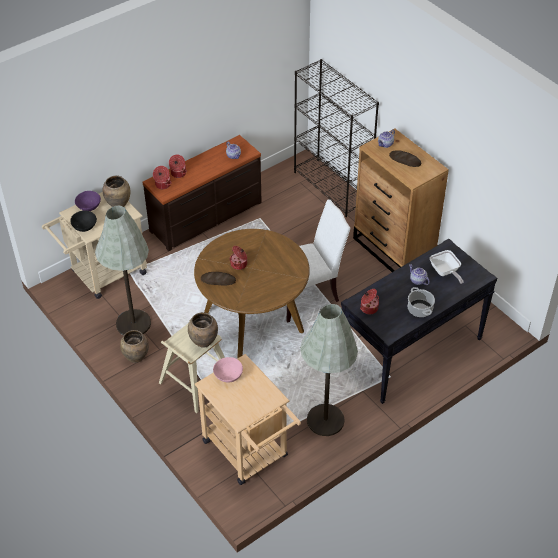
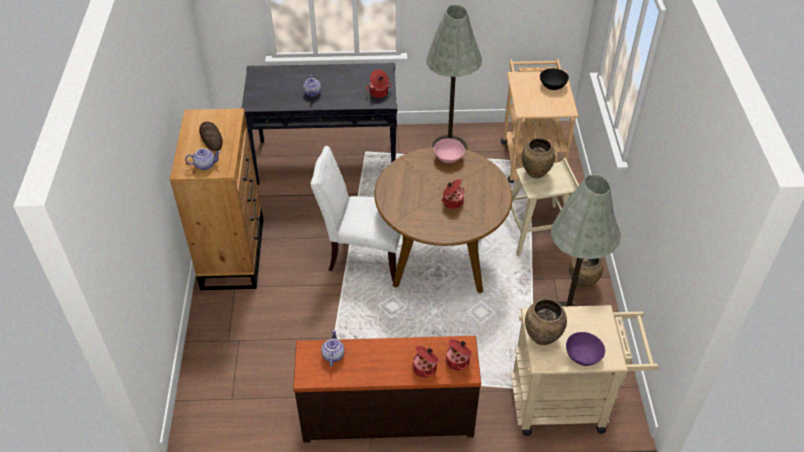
camera: 145 degrees left, 0 degrees up
(84, 226) = (603, 326): black bowl -> black bowl (552, 85)
(218, 280) = (487, 196): bread -> none
(228, 375) = (544, 107): pink bowl -> pink bowl (449, 157)
(332, 188) = (206, 366): black bookcase -> none
(420, 309) = (338, 73): cooking pot -> none
(445, 272) = (281, 88): frying pan -> none

